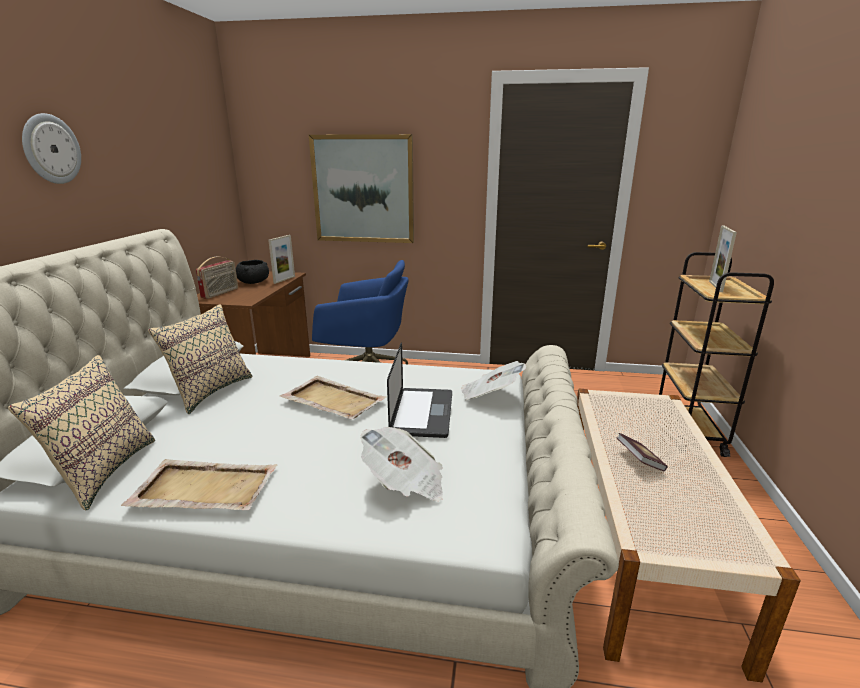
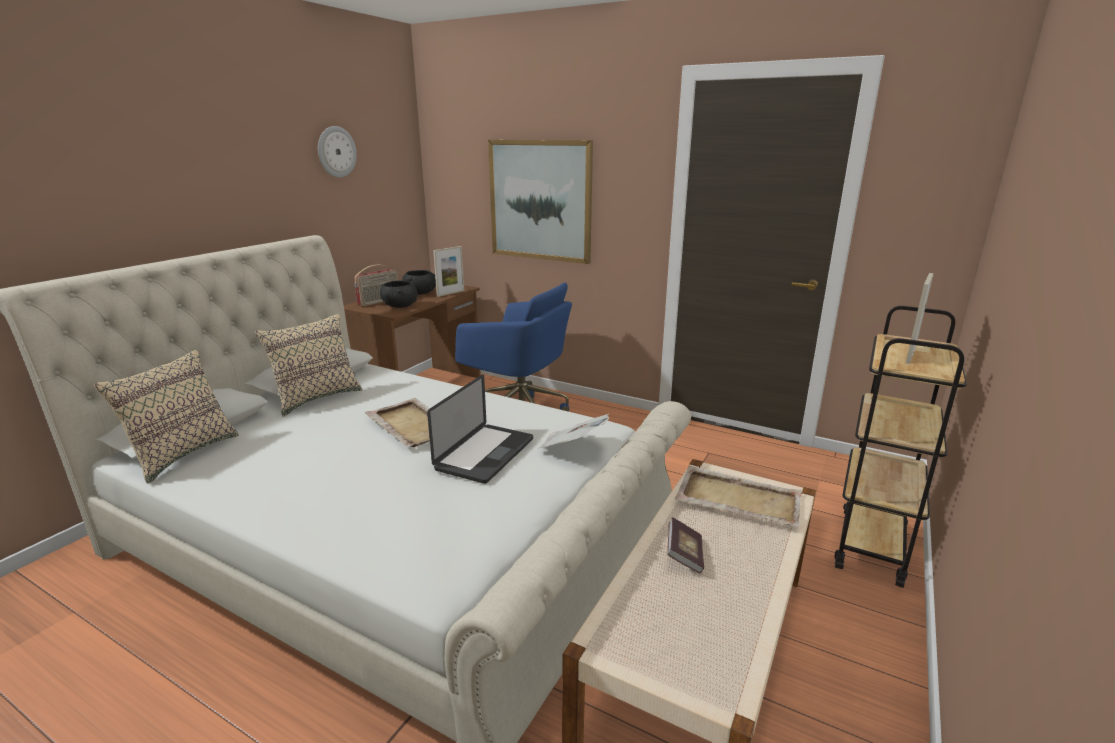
camera: 20 degrees right, 0 degrees up
(51, 149) = (209, 161): wall clock -> wall clock (336, 152)
(203, 488) = (240, 485): beige tray -> beige tray (737, 499)
(245, 294) = (400, 305): none -> black bowl
(405, 482) = (403, 519): newspaper -> none

